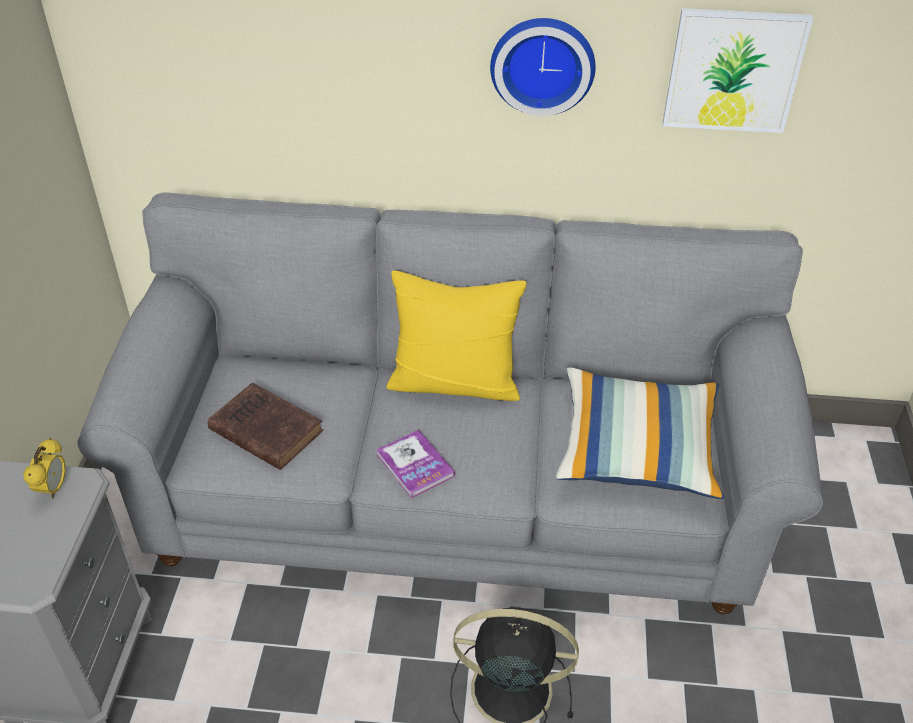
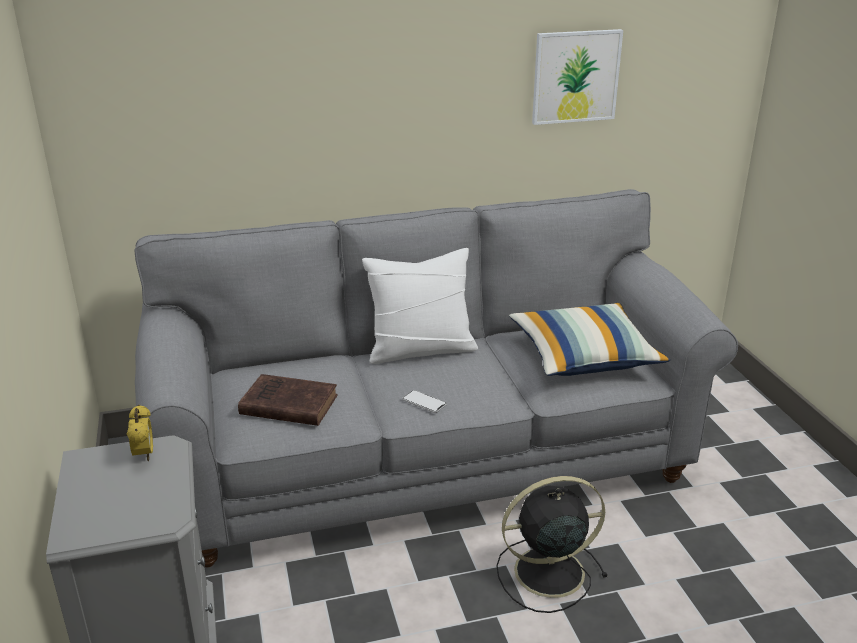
camera: 20 degrees left, 15 degrees down
(415, 465) = (424, 402): book -> phone
(454, 383) = (421, 350): yellow pillow -> white pillow
(542, 63) = (444, 87): wall clock -> none

